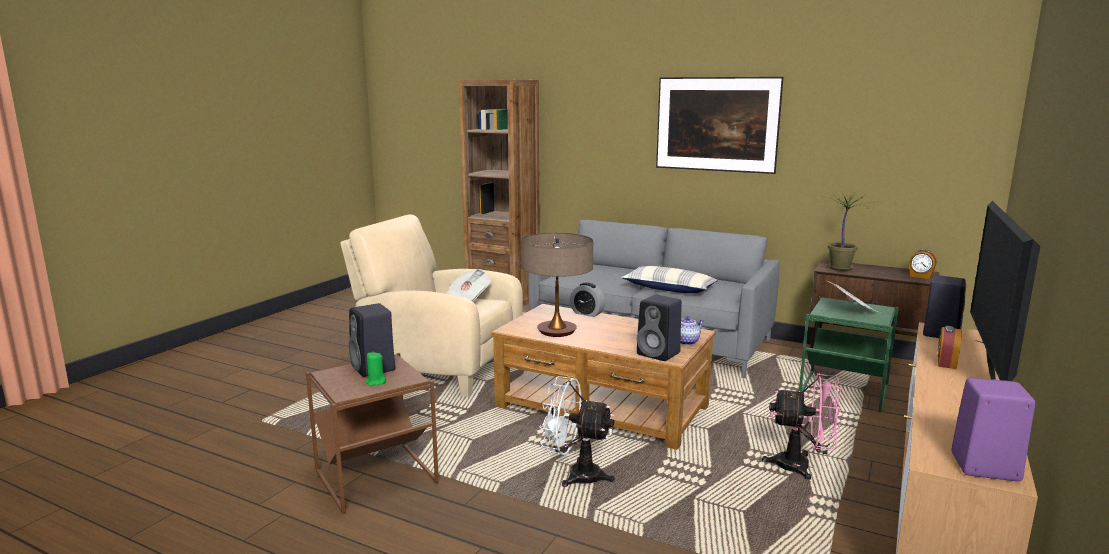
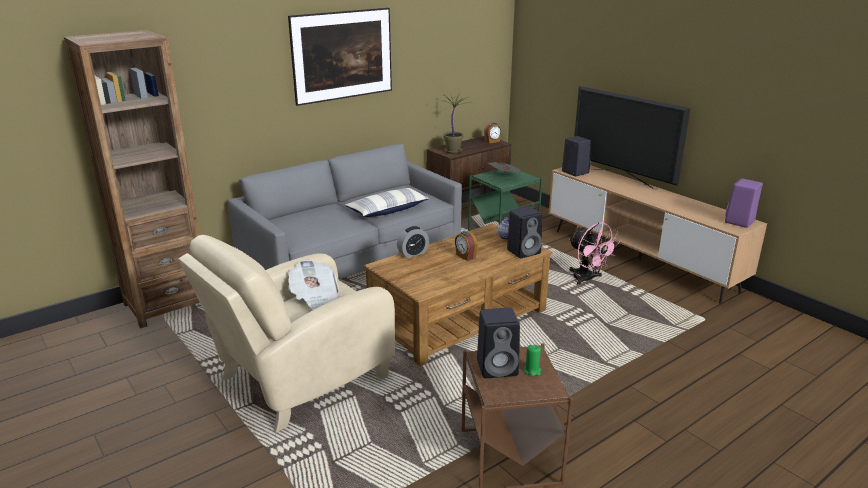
camera: 65 degrees left, 10 degrees up
(557, 331) = (444, 274): table lamp -> none
(575, 475) = (557, 358): white fan -> none
(802, 467) = (587, 279): pink fan -> pink fan turned 105 degrees clockwise
(946, 363) = (618, 186): alarm clock -> alarm clock (465, 256)

